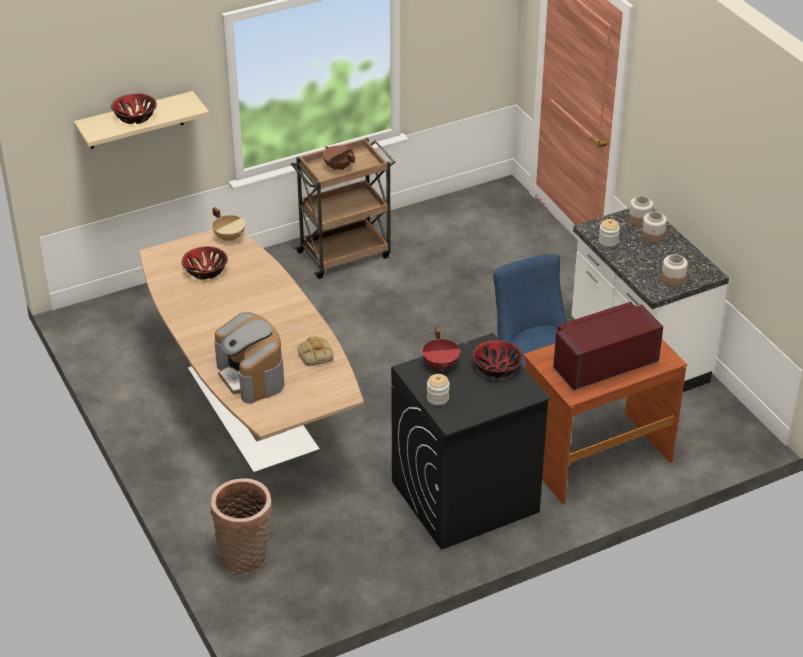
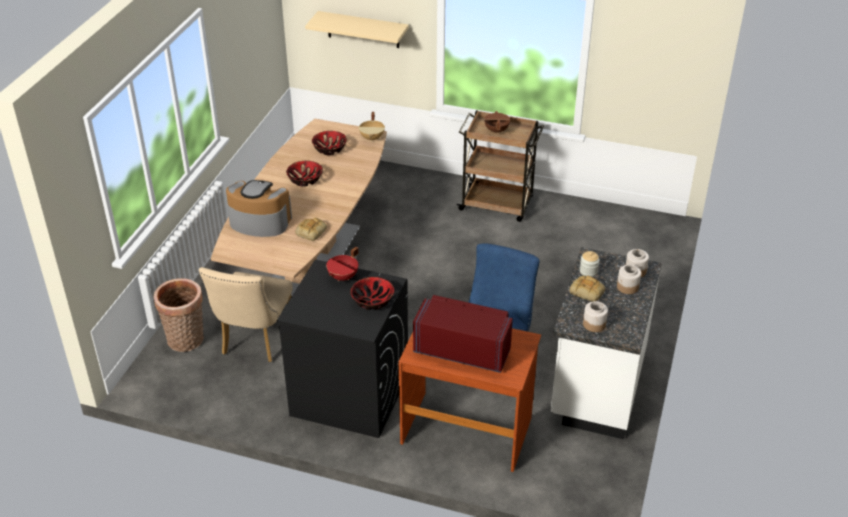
camera: 45 degrees right, 0 degrees up
(135, 117) = (352, 23): bowl -> bowl (305, 180)
(252, 376) = (259, 222): coffee machine -> coffee machine turned 90 degrees clockwise
(311, 513) = (254, 341): none -> beige chair
(437, 398) = (308, 295): jar -> none
(631, 257) = (588, 291): none -> bread

